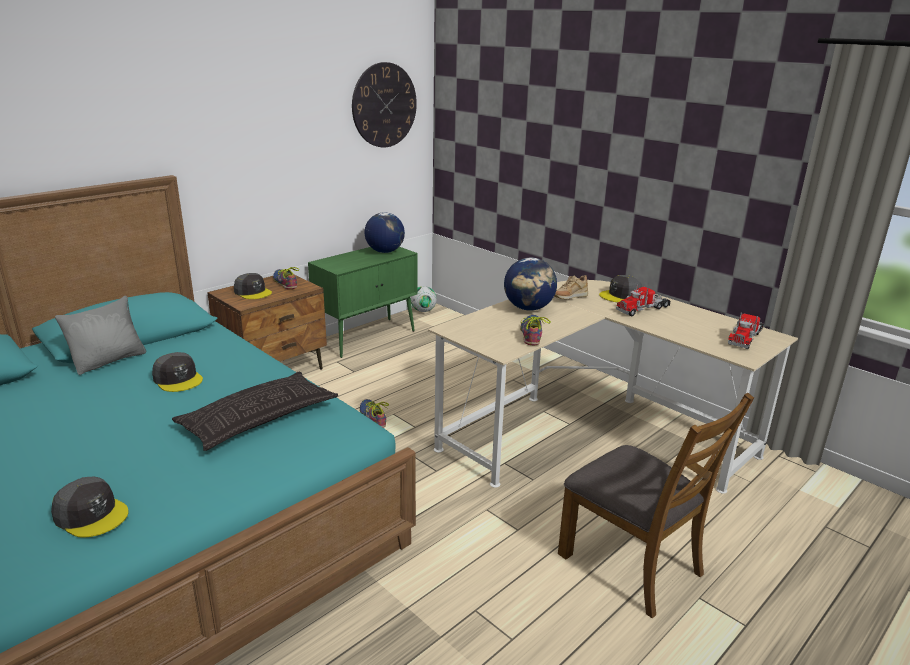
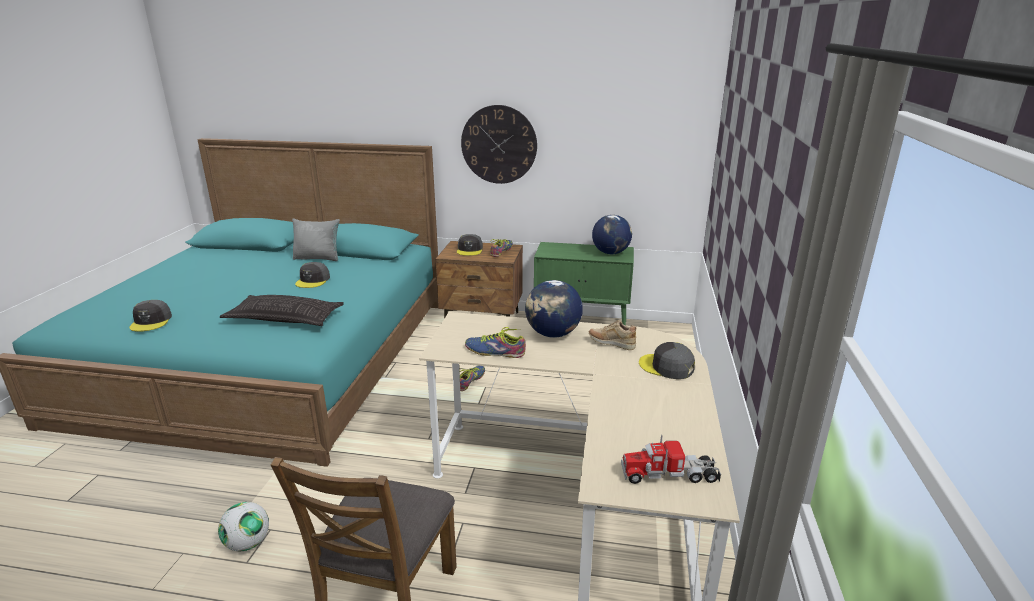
camera: 55 degrees right, 0 degrees up
(384, 105) = (648, 111): wall clock -> wall clock (499, 144)
(423, 311) = (667, 328): football -> football (248, 543)
(531, 334) = (495, 352): shoe -> shoe turned 135 degrees counterclockwise
(643, 309) = (649, 388): toy truck -> none

